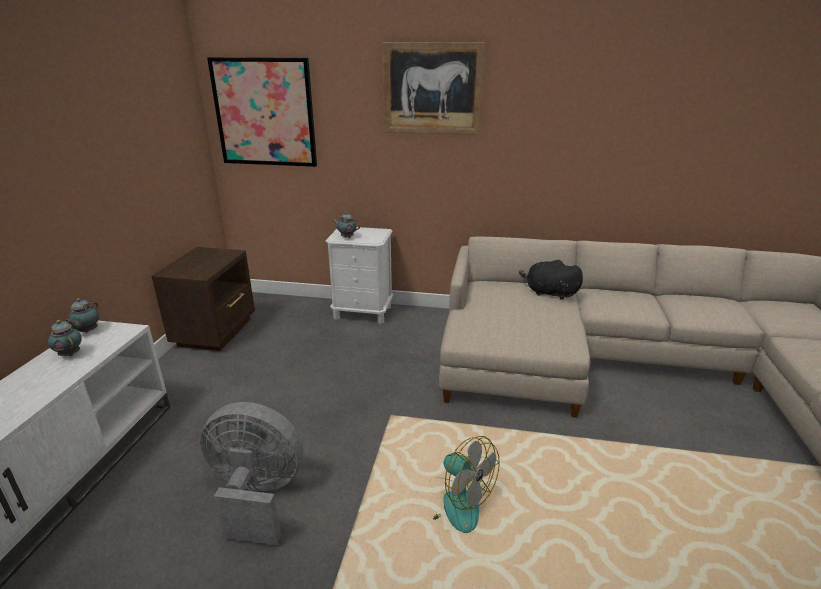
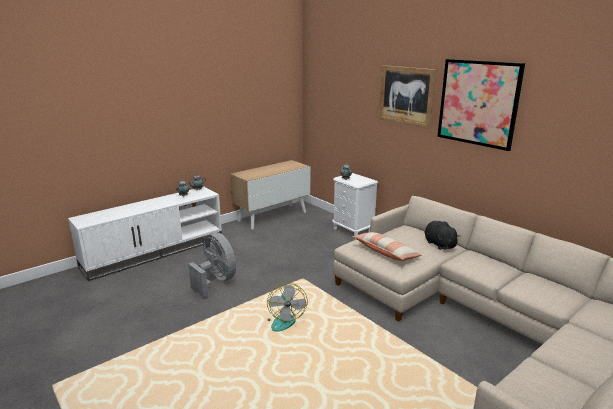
camera: 40 degrees right, 5 degrees down
(216, 332) = (272, 216): brown nightstand -> cabinet
(264, 113) = (326, 99): picture -> picture (478, 103)
(516, 328) = (385, 252): none -> pillow

